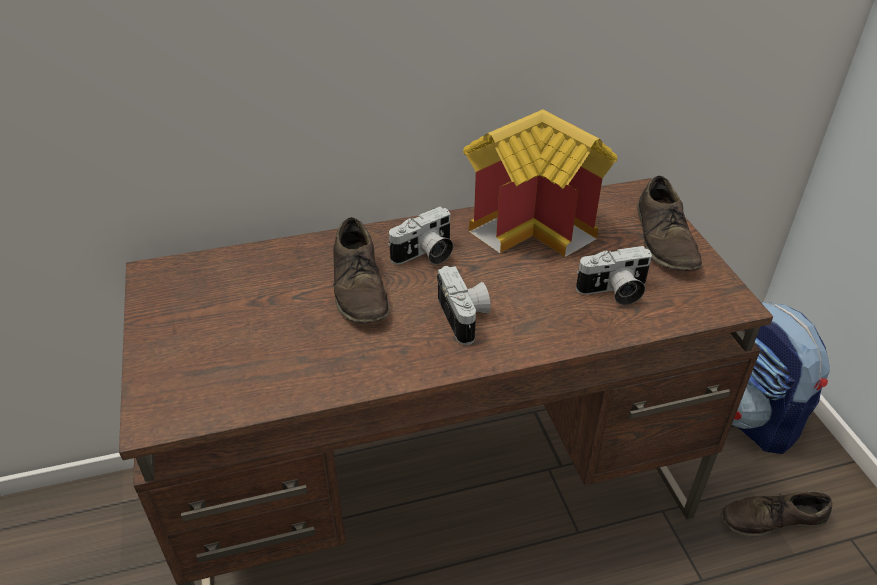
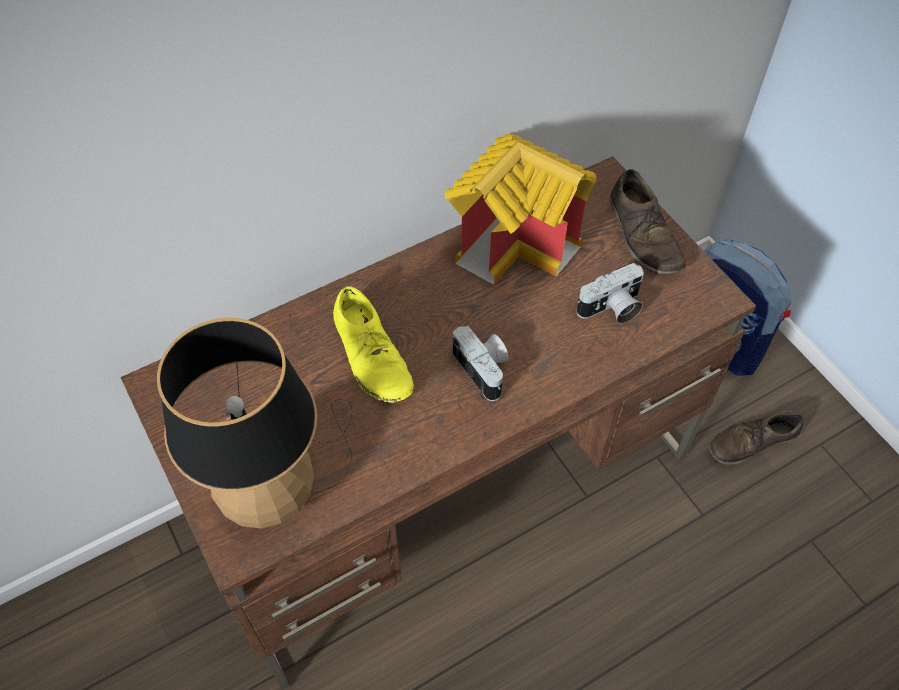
camera: 15 degrees left, 15 degrees up
(222, 370) = (278, 482): none -> table lamp
(359, 287) = (372, 356): brown shoe -> yellow shoe
(425, 255) = (422, 302): camera -> none

